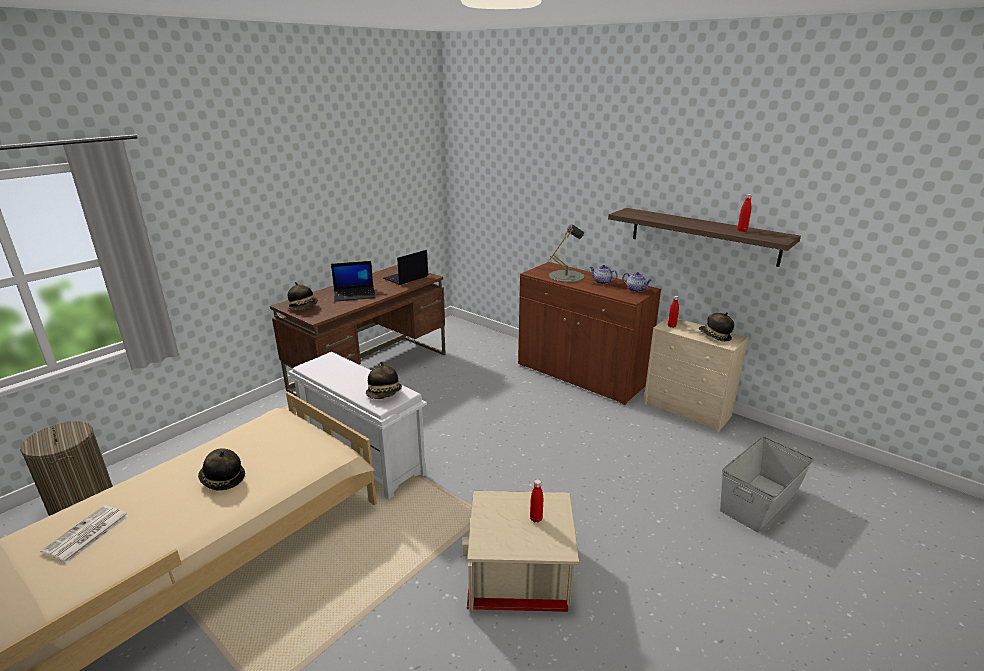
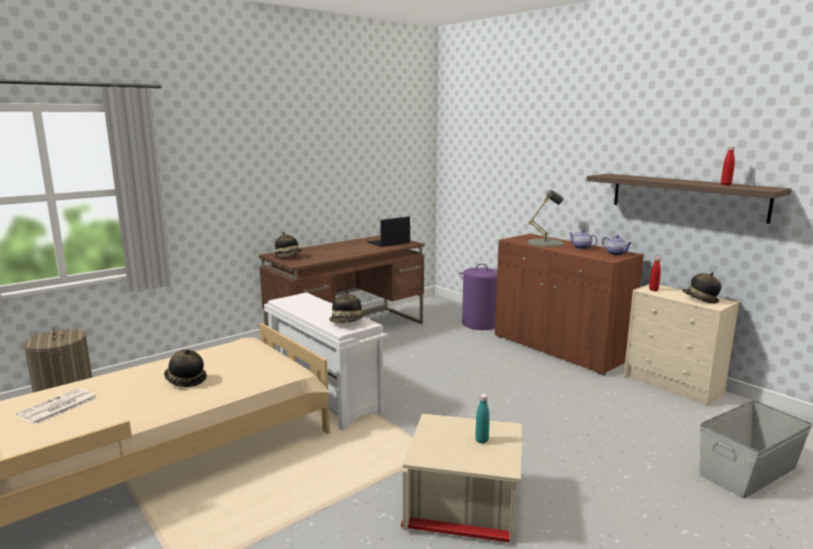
camera: 10 degrees right, 10 degrees down
(355, 294) = (337, 251): laptop -> none
(502, 350) = (480, 323): none -> purple laundry basket
(536, 519) = (481, 440): red bottle -> turquoise bottle

